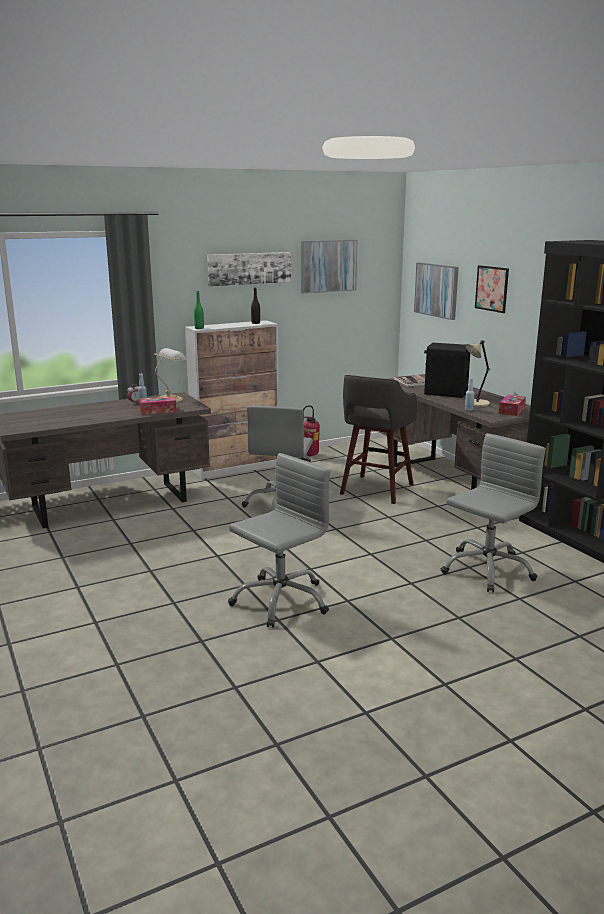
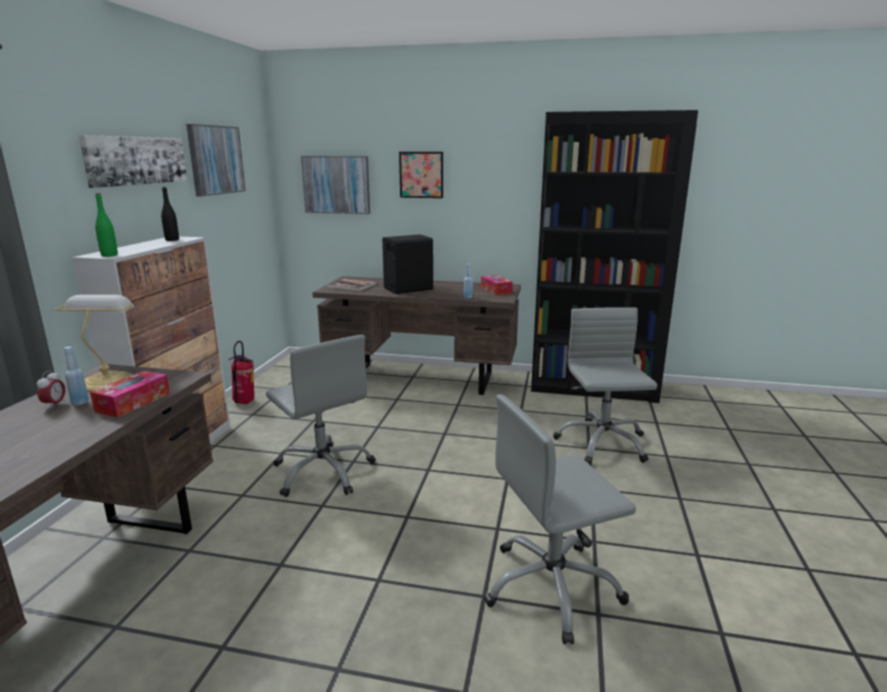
camera: 50 degrees left, 0 degrees up
(280, 600) = (552, 587): grey office chair -> grey office chair turned 105 degrees counterclockwise
(375, 490) = (381, 412): grey stool -> none
(476, 403) = (456, 291): beige table lamp -> none

